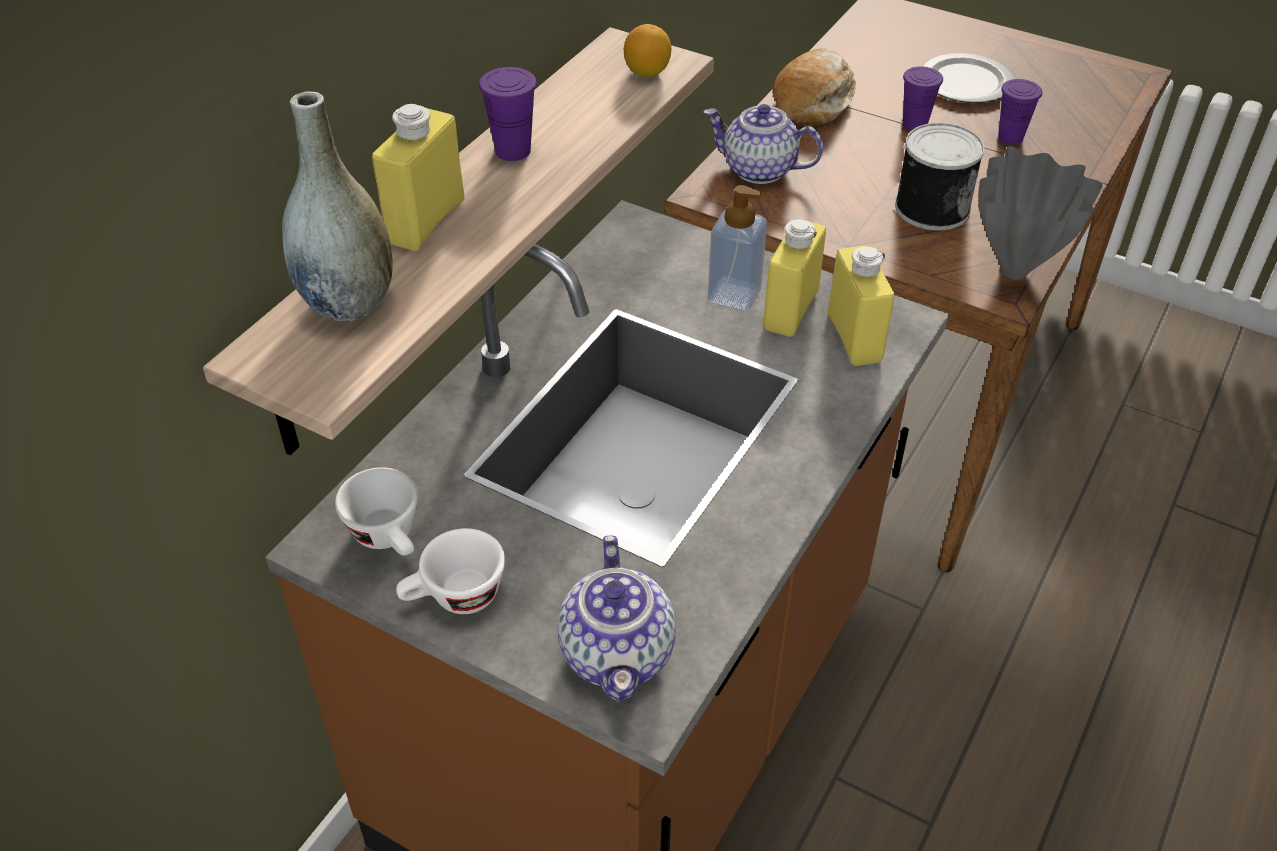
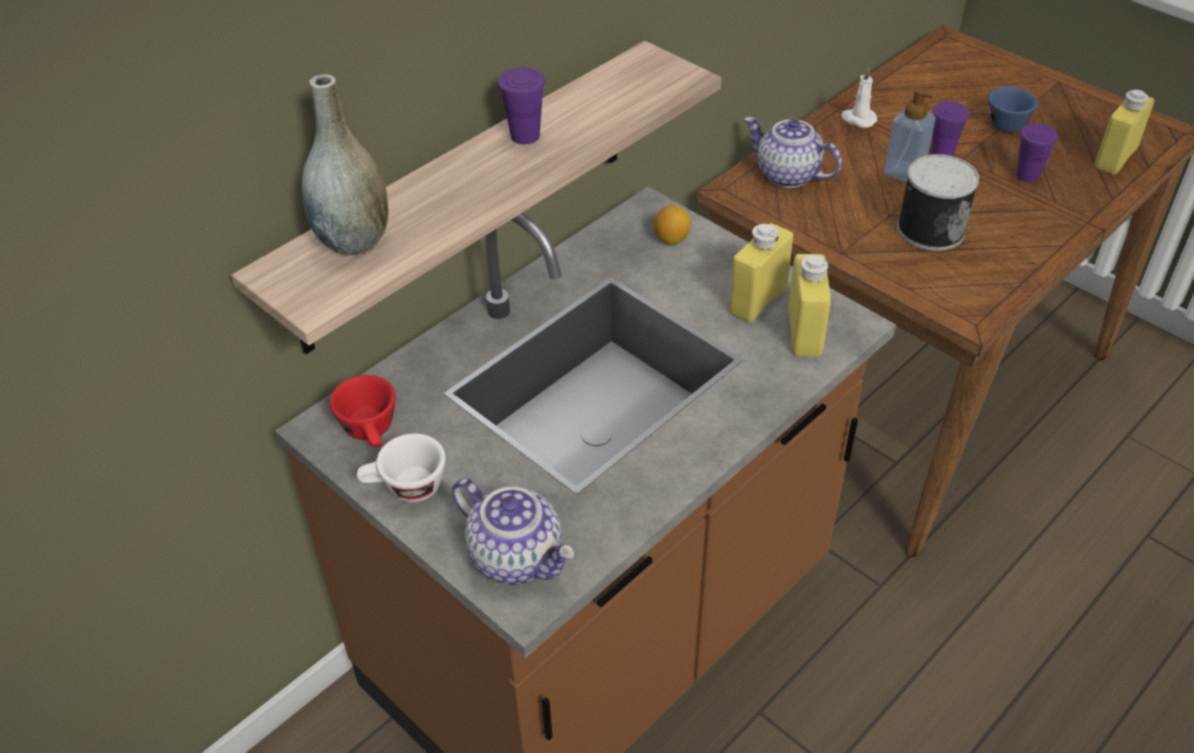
camera: 15 degrees right, 0 degrees up
(390, 537) = (371, 432): white cup -> red cup
(426, 221) = (435, 184): yellow bottle -> yellow bottle (1115, 158)
(619, 655) = (517, 556): teapot -> teapot turned 60 degrees counterclockwise
(647, 72) = (659, 83): lemon -> lemon (671, 239)
(734, 295) = (714, 280): soap dispenser -> soap dispenser (903, 172)
(814, 100) = (858, 119): bread -> white candle
(967, 83) = (1005, 121): plate -> blue cup
(1015, 272) = (985, 297): grey vase -> none

